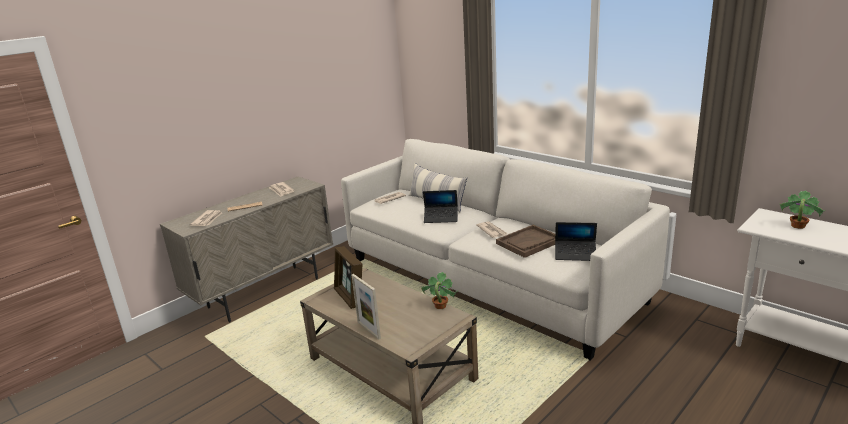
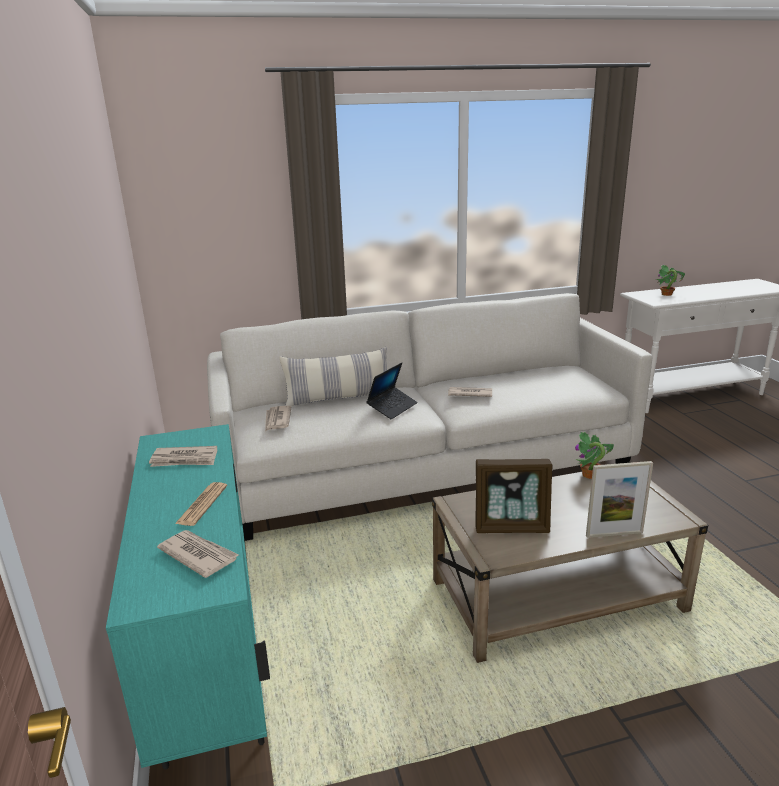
camera: 60 degrees left, 0 degrees up
(265, 292) = (212, 667): beige cabinet -> turquoise cabinet
(529, 242) = (522, 386): brown tray -> none
(575, 254) = (571, 378): laptop -> none

